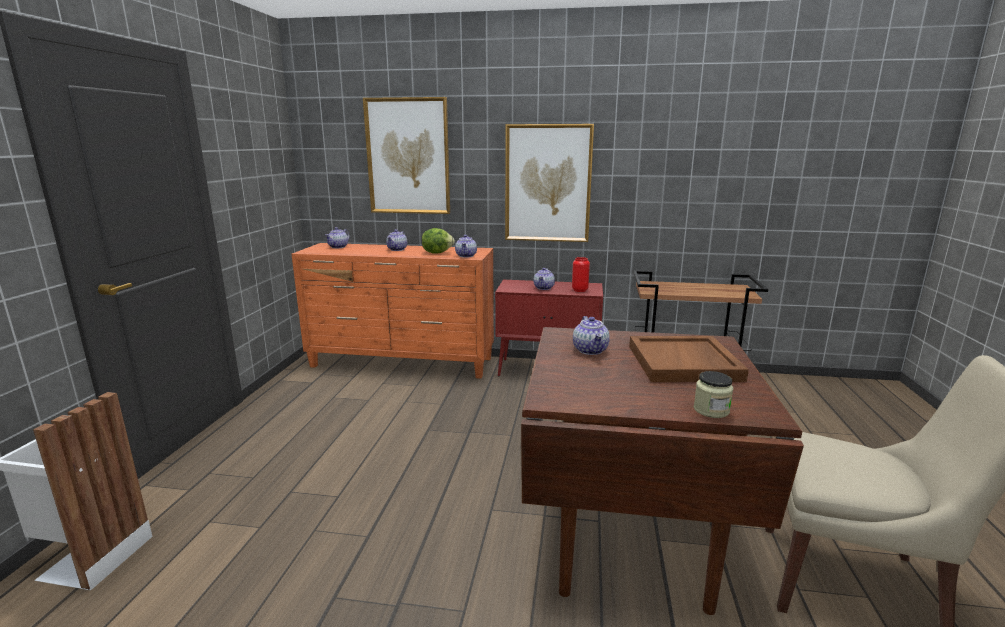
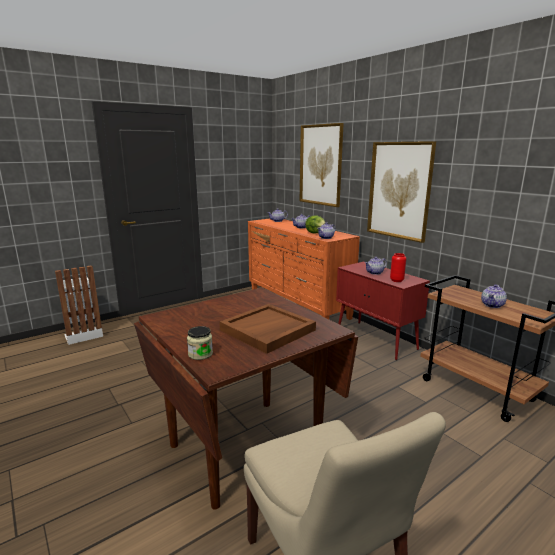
camera: 45 degrees right, 0 degrees up
(591, 350) = (243, 305): teapot -> teapot (492, 305)

